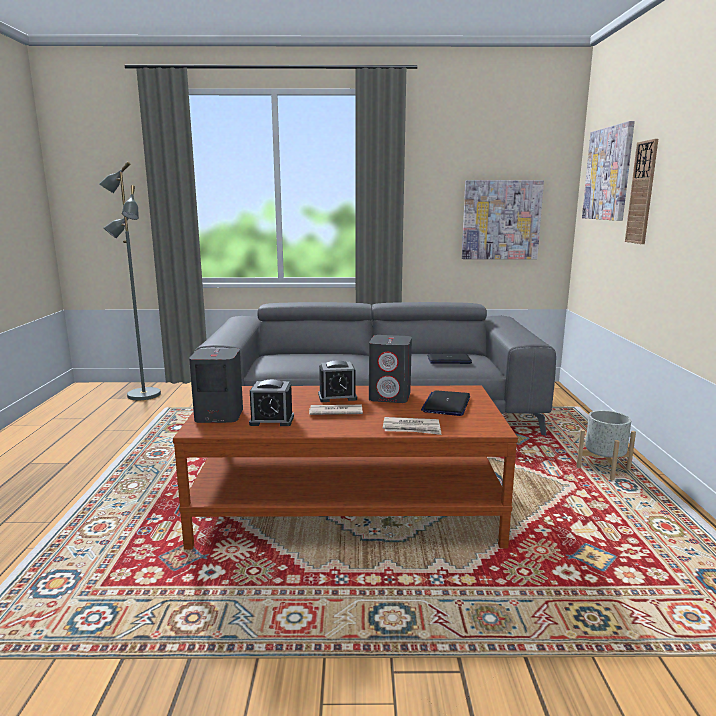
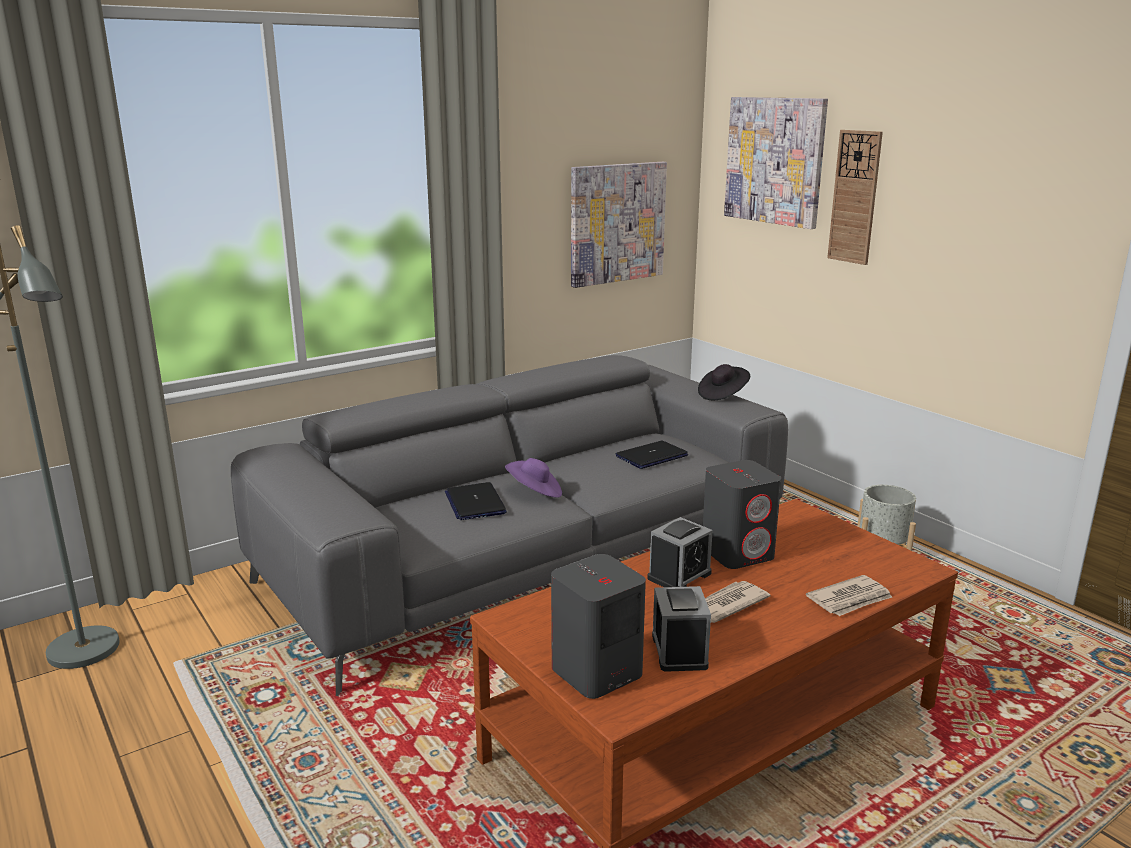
camera: 35 degrees left, 5 degrees up
(272, 420) = (679, 651): alarm clock -> alarm clock turned 120 degrees clockwise
(354, 362) = (535, 492): none -> purple hat
(446, 404) = (816, 544): laptop -> laptop (475, 503)
(523, 332) = (723, 395): none -> black hat

